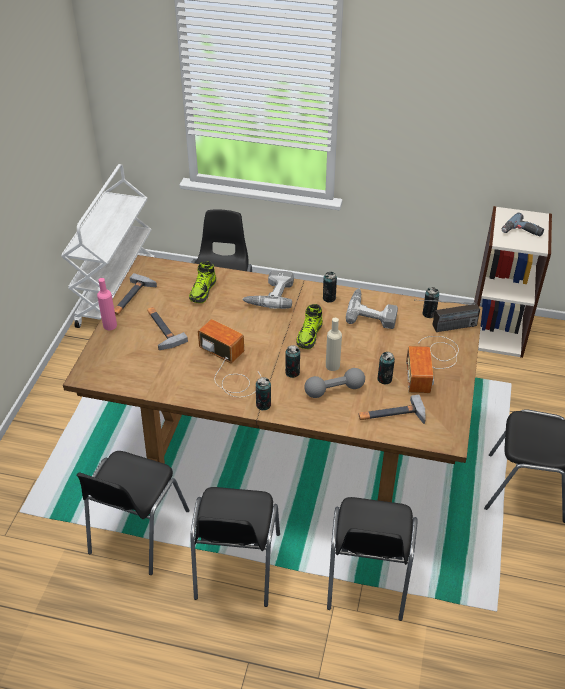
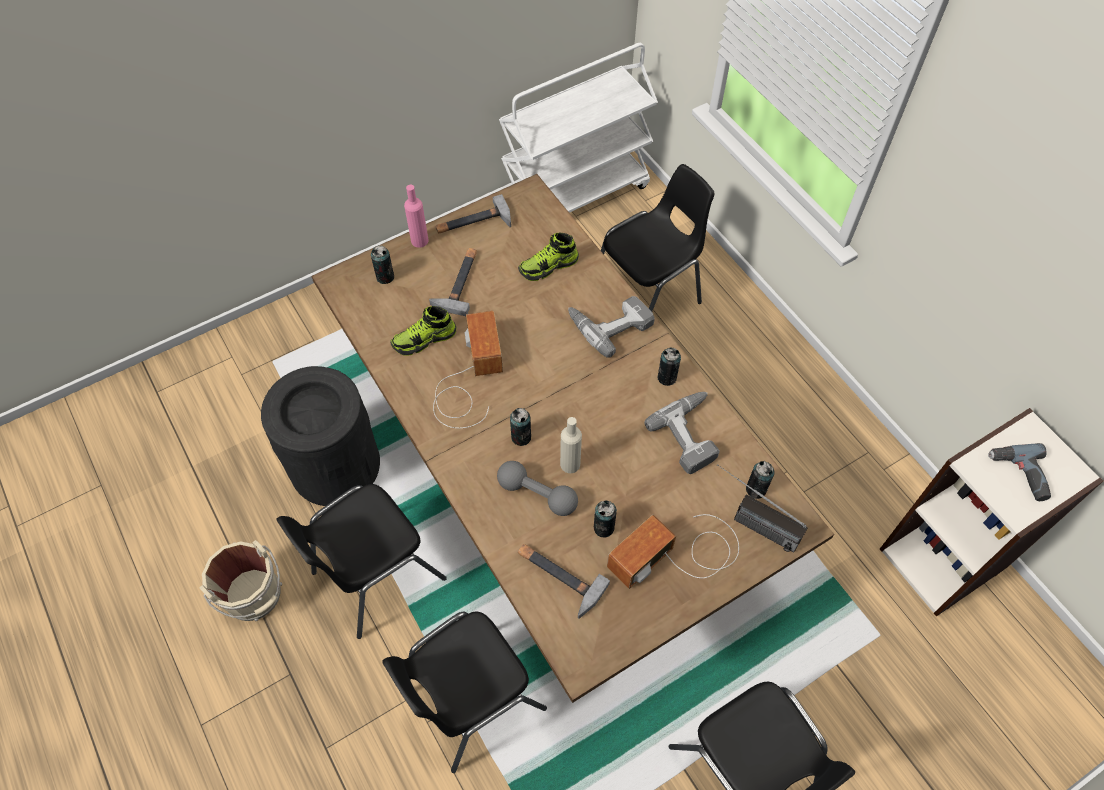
camera: 45 degrees right, 15 degrees up
(136, 533) = (334, 465): black chair -> black trash can
(173, 643) = (255, 596): none -> beige bucket
(263, 405) = (451, 450): can -> can (385, 277)
(309, 335) = (591, 407): shoe -> shoe (424, 339)

